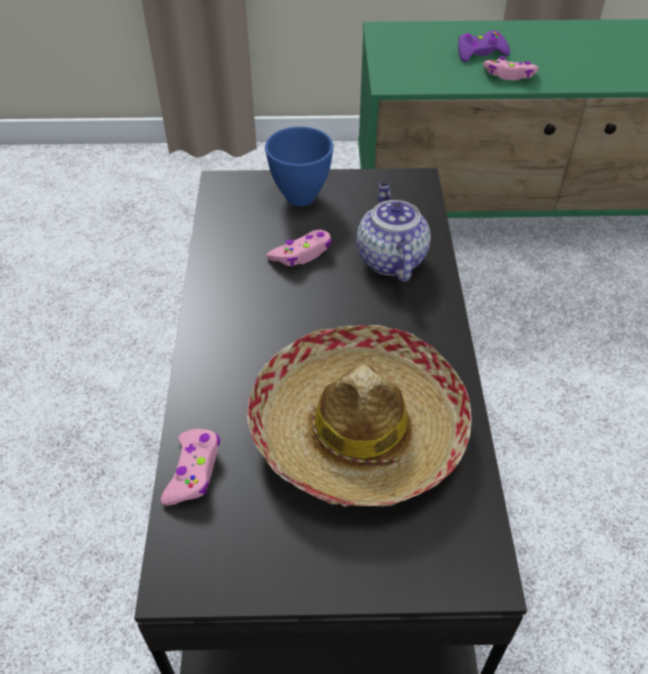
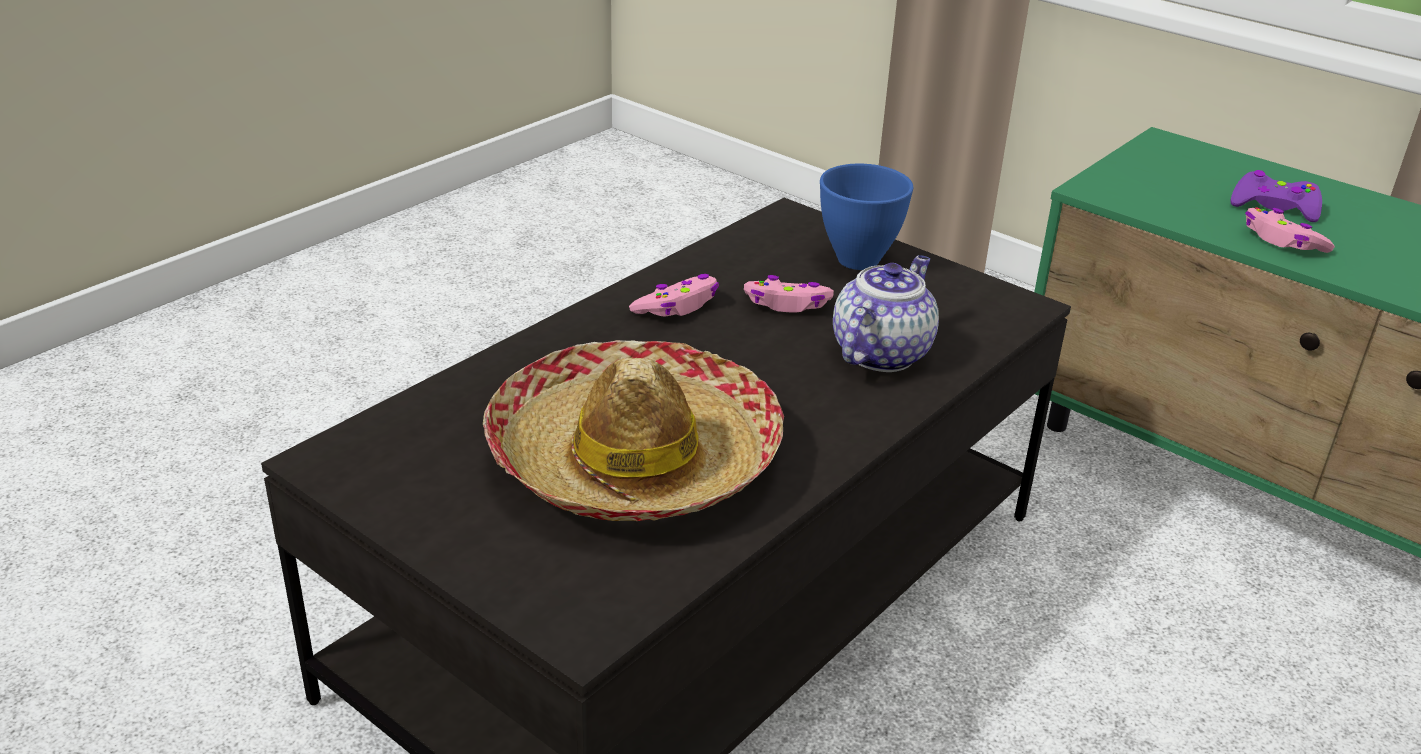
camera: 40 degrees right, 15 degrees down
(193, 471) = (443, 401): pink game controller -> pink game controller (677, 306)

